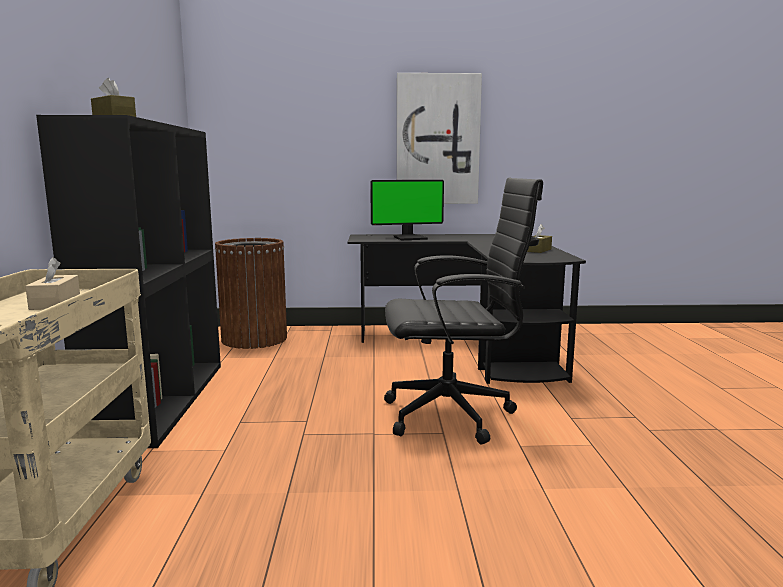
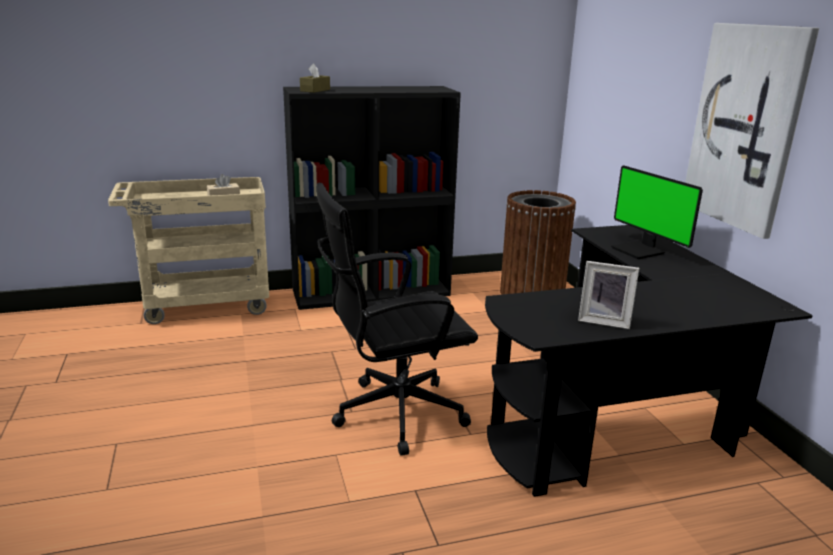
camera: 75 degrees right, 10 degrees up
(454, 415) = (393, 415): black office chair -> black office chair turned 90 degrees clockwise
(538, 250) = (604, 321): brown tissue box -> picture frame

